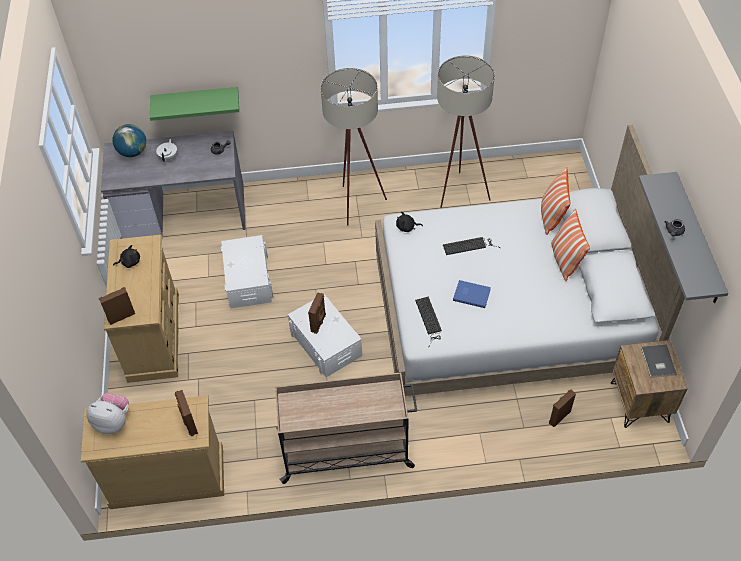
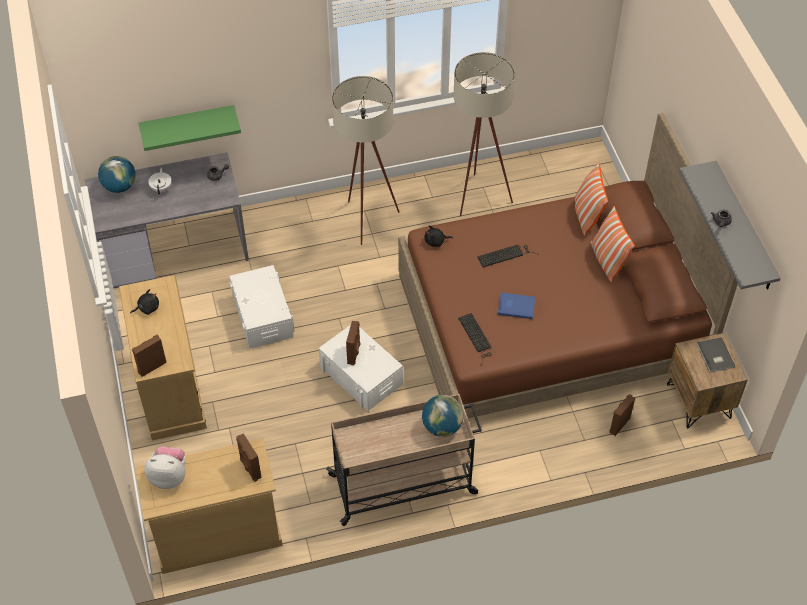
camera: 10 degrees left, 0 degrees up
(380, 402) = (442, 426): none -> globe
(508, 312) = (550, 321): white bed -> brown bed

